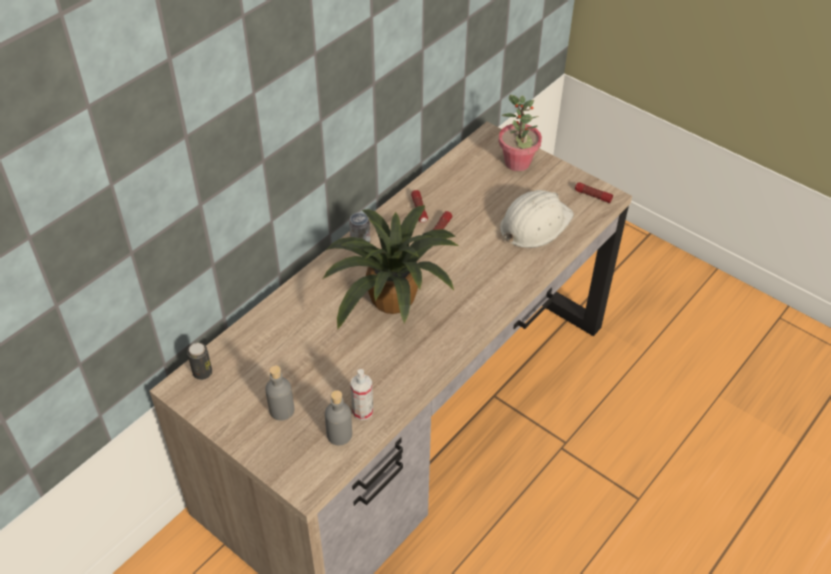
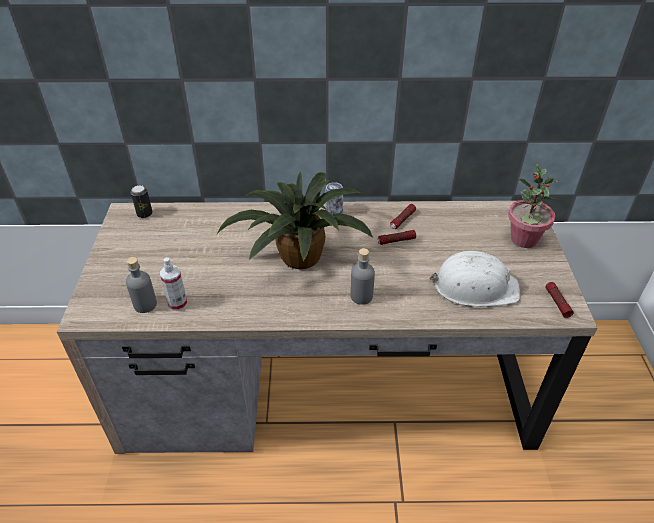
camera: 50 degrees right, 5 degrees down
(281, 410) = (143, 264): grey bottle -> grey bottle (361, 296)

